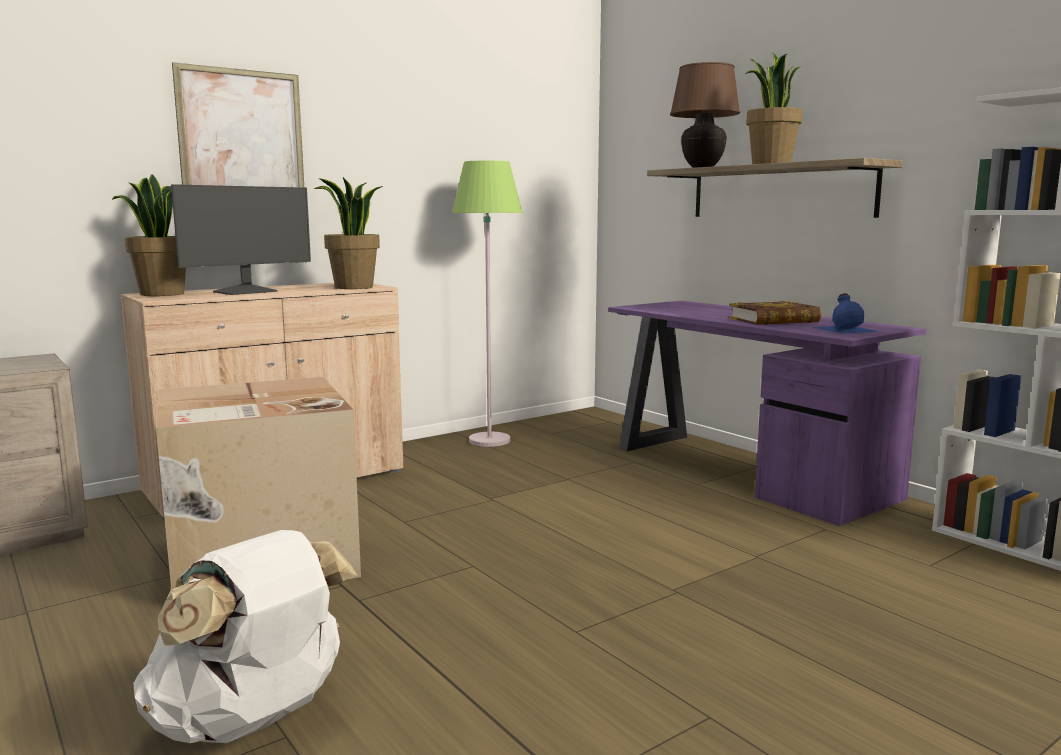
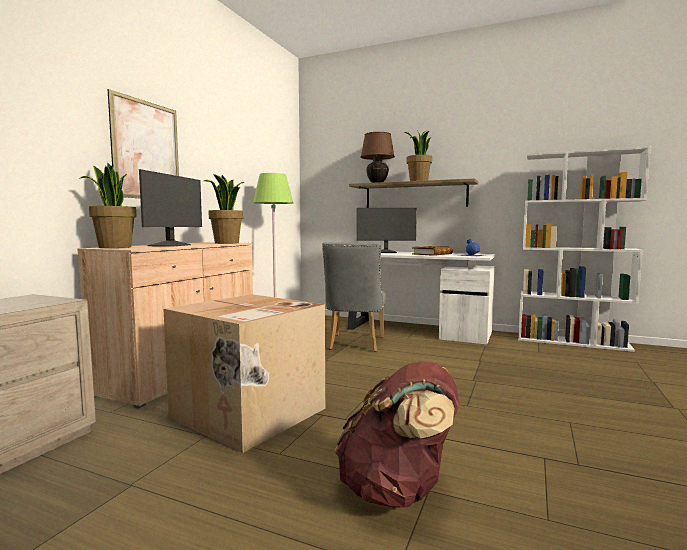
camera: 30 degrees left, 5 degrees down
(252, 720) = (398, 490): white backpack -> brown backpack
(582, 480) = (355, 344): none -> grey chair
(706, 308) = (386, 252): none -> monitor
(743, 470) = (415, 330): purple desk -> white desk

